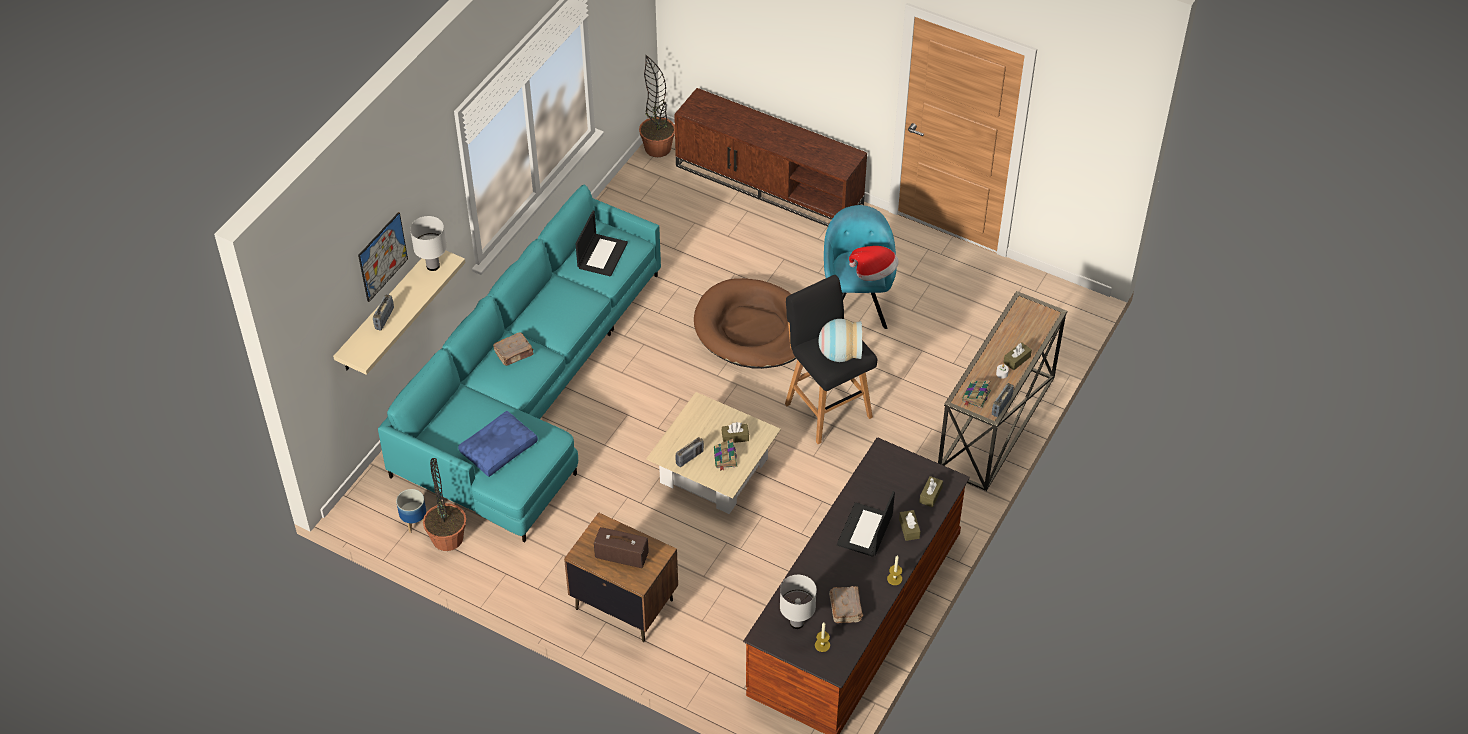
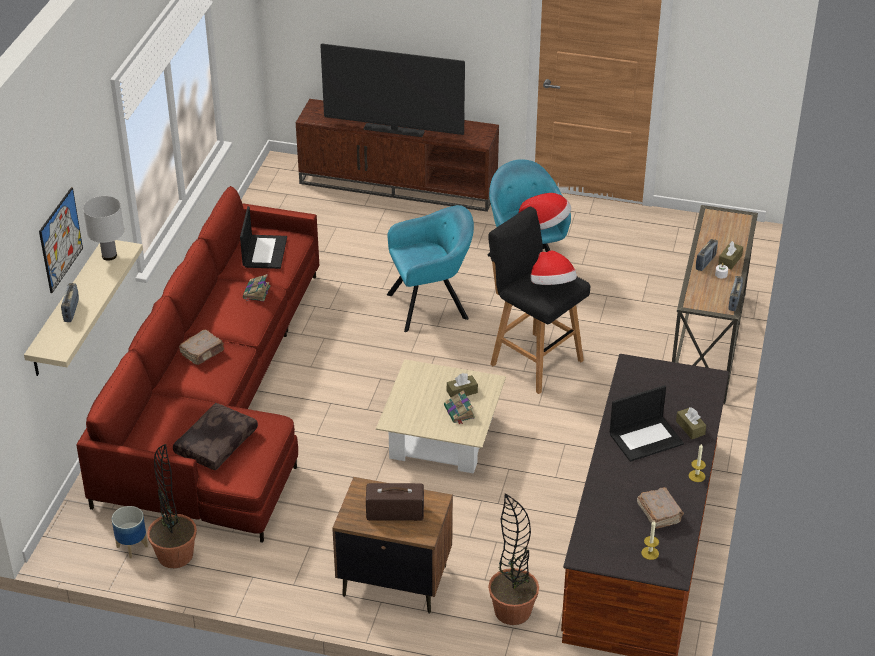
camera: 15 degrees left, 10 degrees down
(498, 448) = (215, 443): blue pillow -> brown pillow
(530, 391) = (219, 400): turquoise sofa -> red sofa
(658, 148) = (275, 172): potted plant -> potted plant (512, 611)
(689, 458) = (422, 419): radio -> radio (705, 262)
(753, 328) = (431, 305): brown dog bed -> turquoise armchair
(764, 141) = (394, 130): none -> television
(797, 622) = (613, 537): white table lamp -> none
(839, 354) = (552, 285): vase -> hat
(865, 531) = (646, 438): laptop -> laptop turned 120 degrees counterclockwise
(930, 495) = (697, 394): brown tissue box -> none
(976, 396) = (705, 297): book -> book (256, 292)

